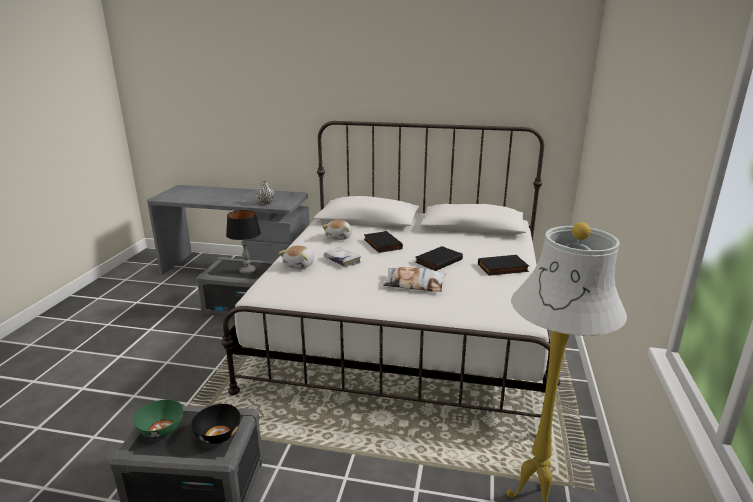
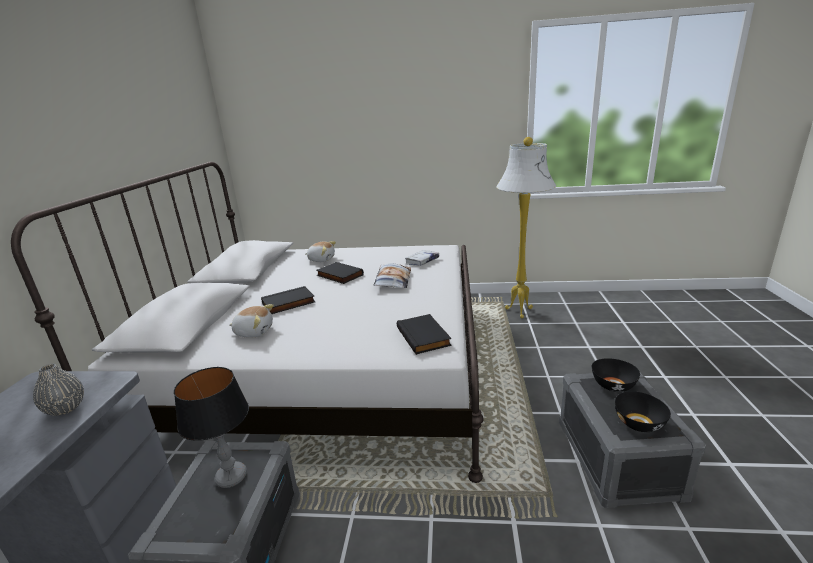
camera: 95 degrees left, 0 degrees up
(161, 430) = (639, 423): green bowl -> black bowl
(300, 265) = (349, 343): plush toy -> plush toy (321, 259)
(342, 260) = (335, 319): white book -> white book (422, 261)
(503, 268) = (357, 254): black book -> black book (424, 336)

